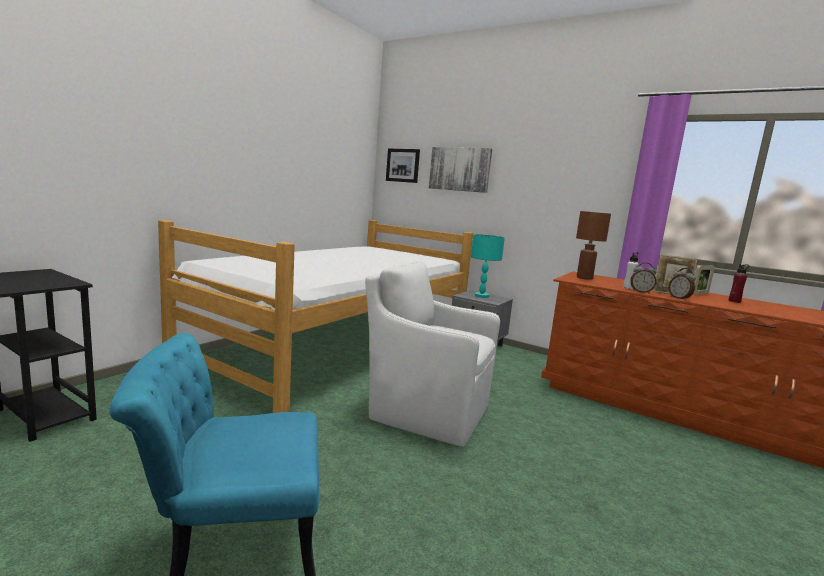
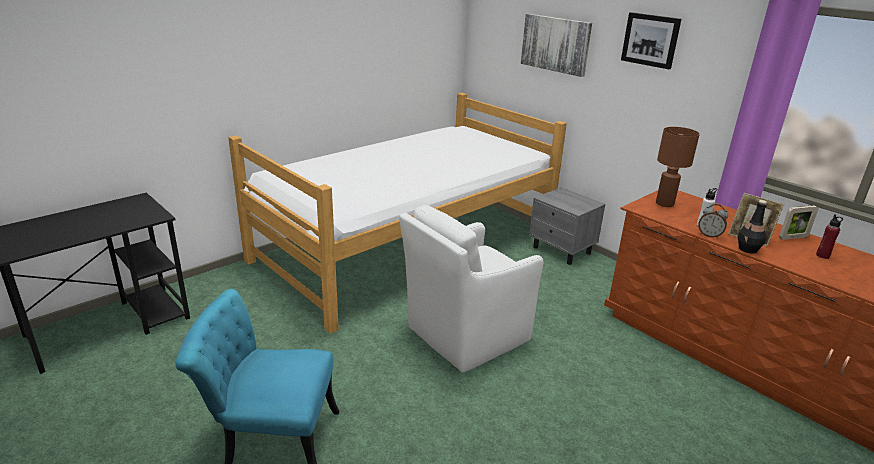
camera: 15 degrees right, 15 degrees up
(403, 165) = (495, 31): picture -> picture (650, 40)
(426, 411) = (465, 335): white armchair -> white armchair turned 75 degrees counterclockwise
(482, 296) = (568, 199): turquoise table lamp -> none
(679, 298) = (748, 249): alarm clock -> black bottle

